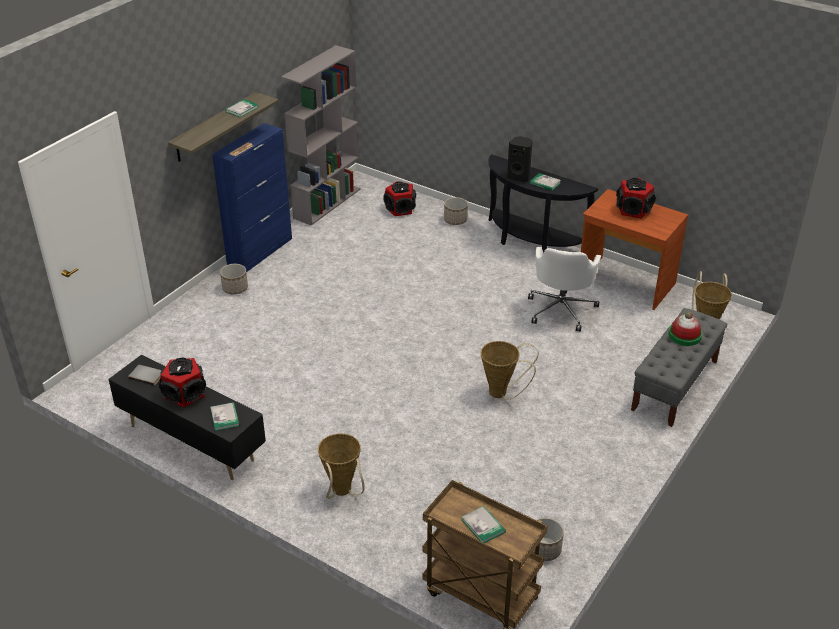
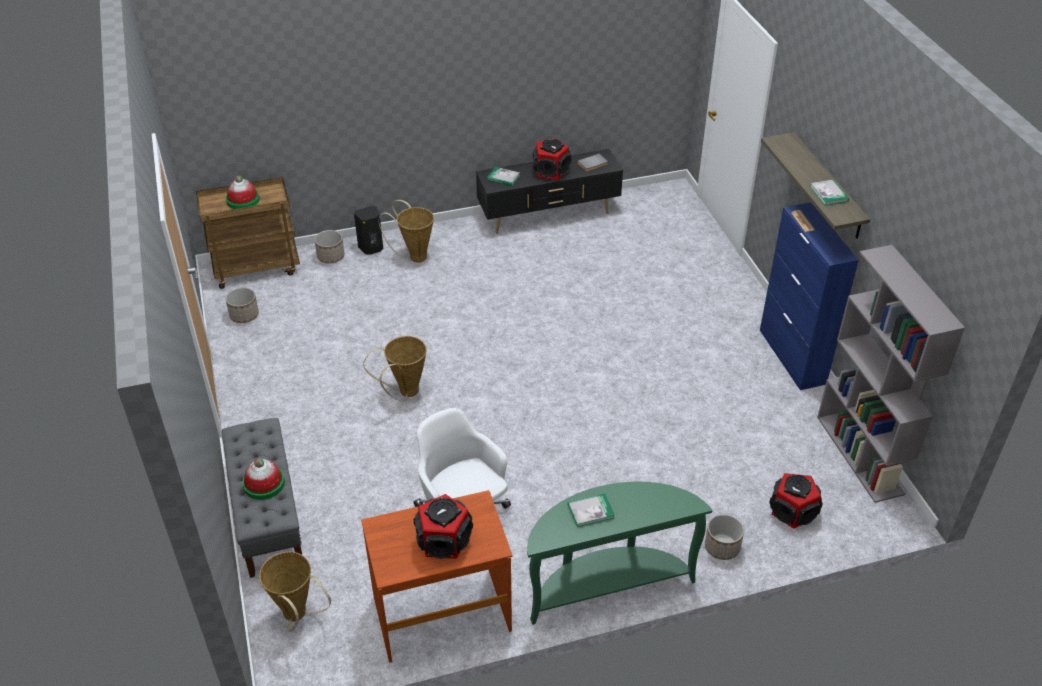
camera: 130 degrees right, 5 degrees up
(235, 288) = (737, 314): planter -> planter (331, 256)
(483, 526) = (243, 200): book -> hat
(519, 177) = (629, 497): black speaker -> black speaker (371, 248)
(530, 243) = (606, 584): black console table -> green console table

